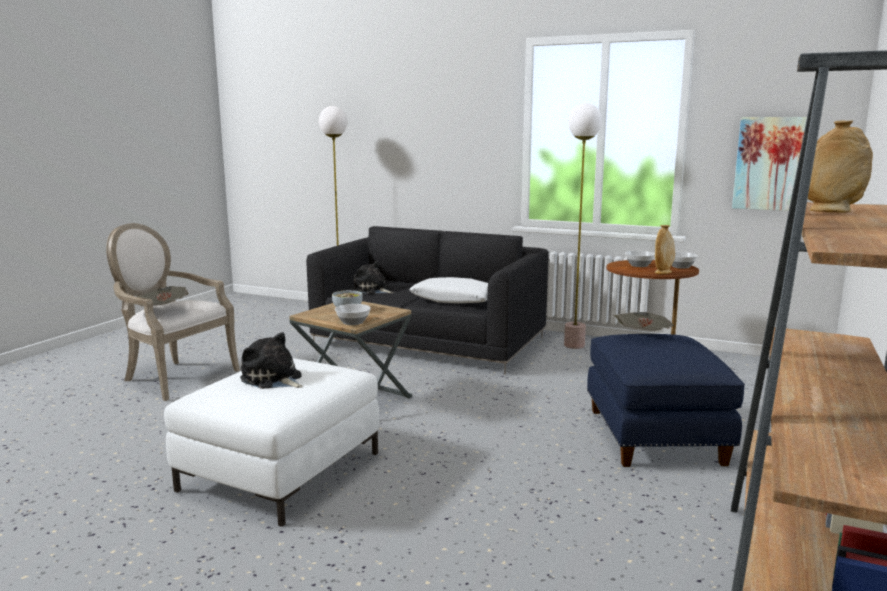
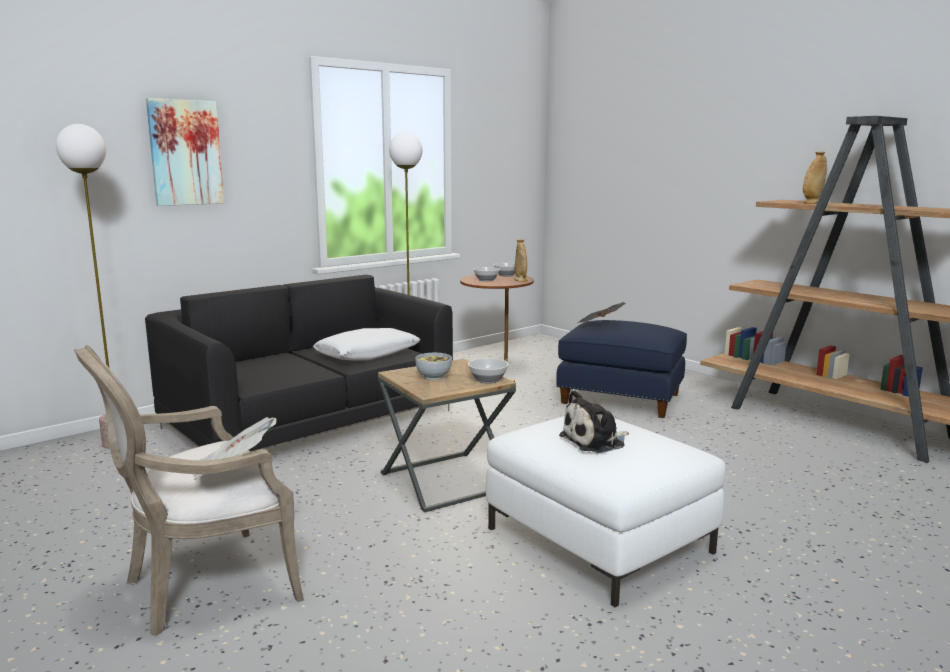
camera: 65 degrees left, 0 degrees up
(373, 290) = (262, 374): plush toy -> none
(768, 163) = (501, 185): picture -> picture (185, 153)

